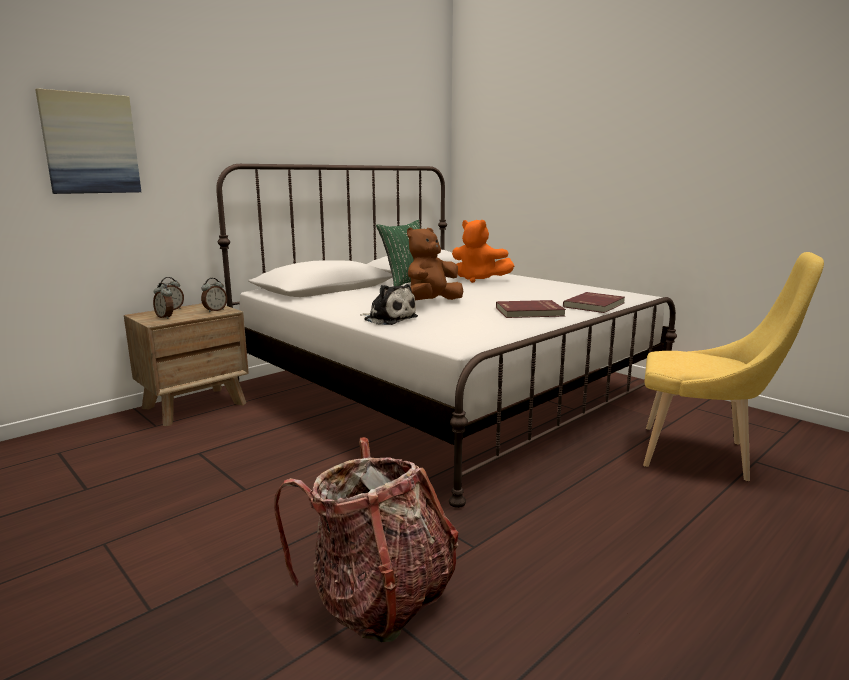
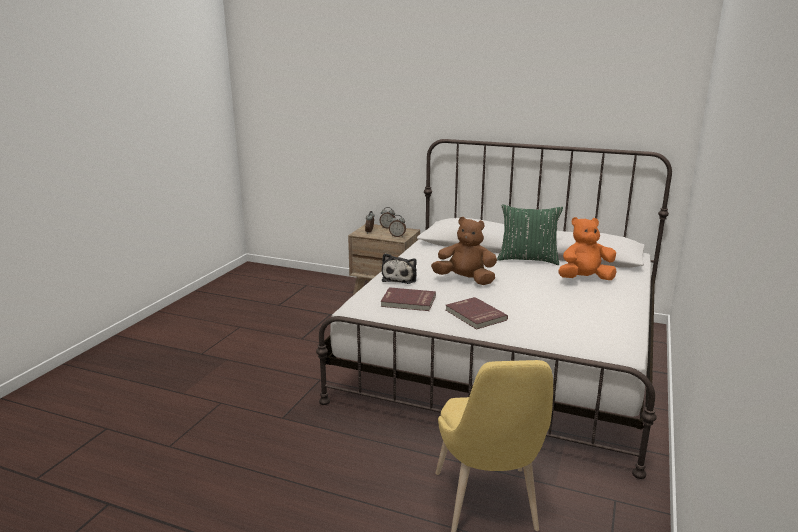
camera: 65 degrees right, 5 degrees up
(90, 144) = (361, 122): picture -> none
(378, 598) = (227, 401): backpack -> none
(478, 279) = (584, 279): orange plush toy -> orange plush toy turned 75 degrees clockwise
(595, 305) = (538, 337): red book -> red book (408, 302)

